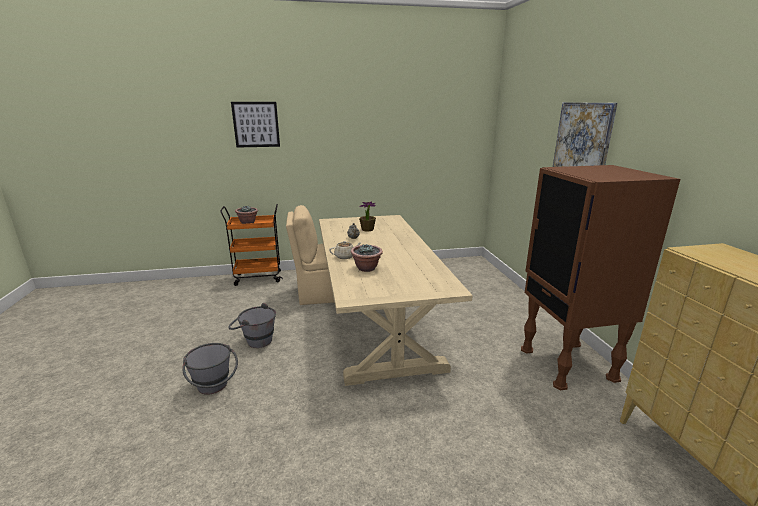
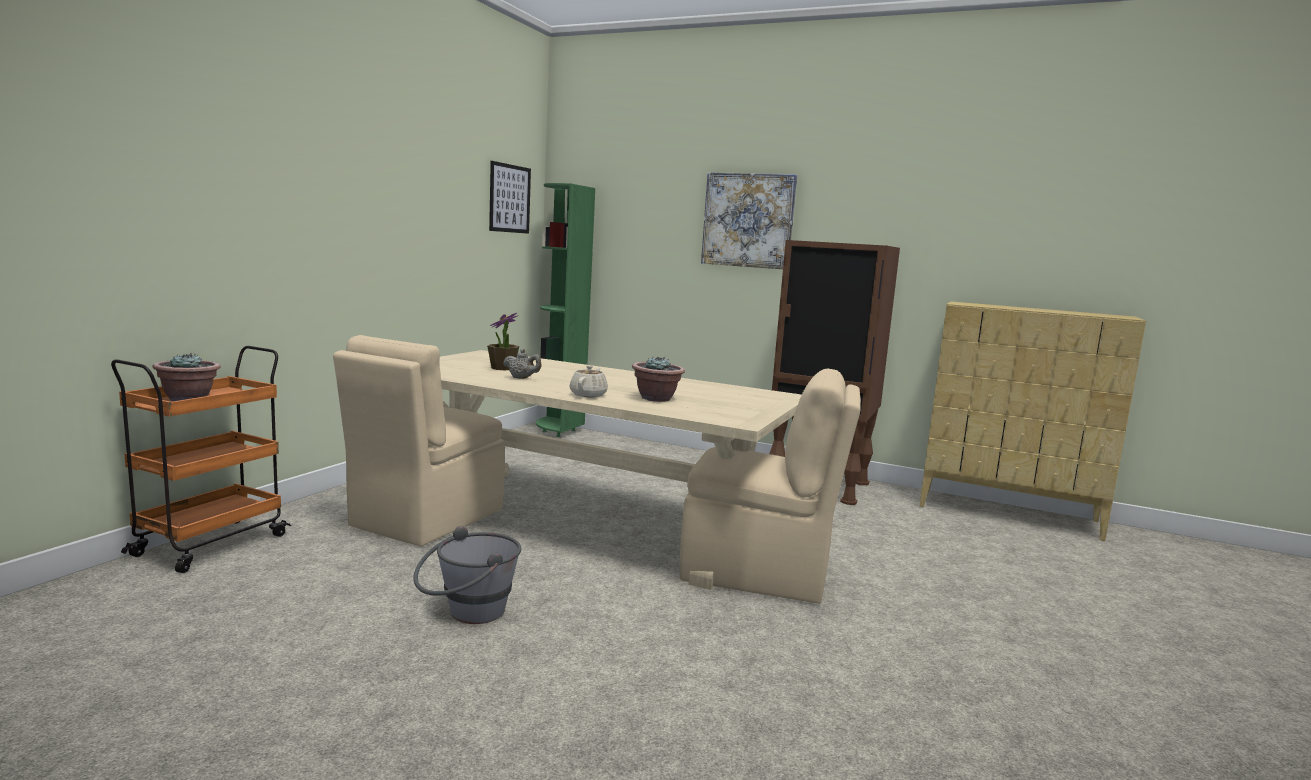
camera: 55 degrees left, 10 degrees down
(214, 388) = (566, 689): grey bucket -> none
(256, 124) = (193, 150): picture -> picture (509, 198)
(387, 393) = (760, 572): none -> beige chair
(476, 265) = (556, 431): none -> green bookcase

